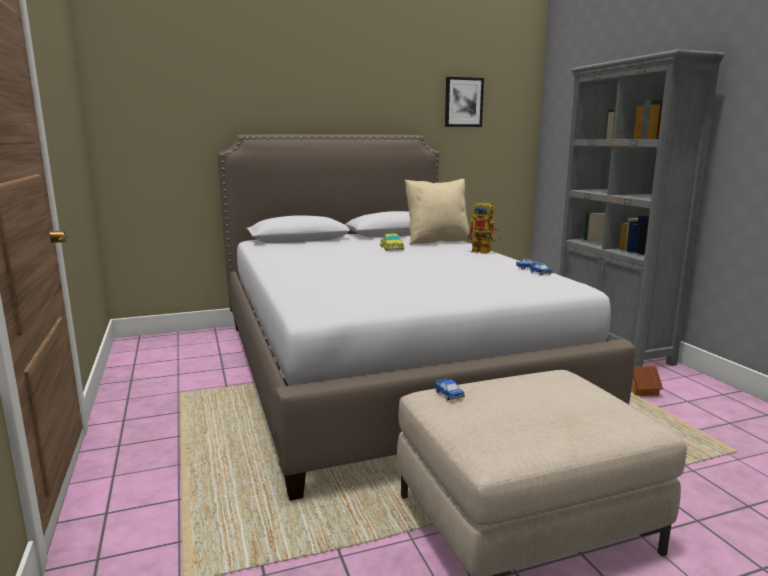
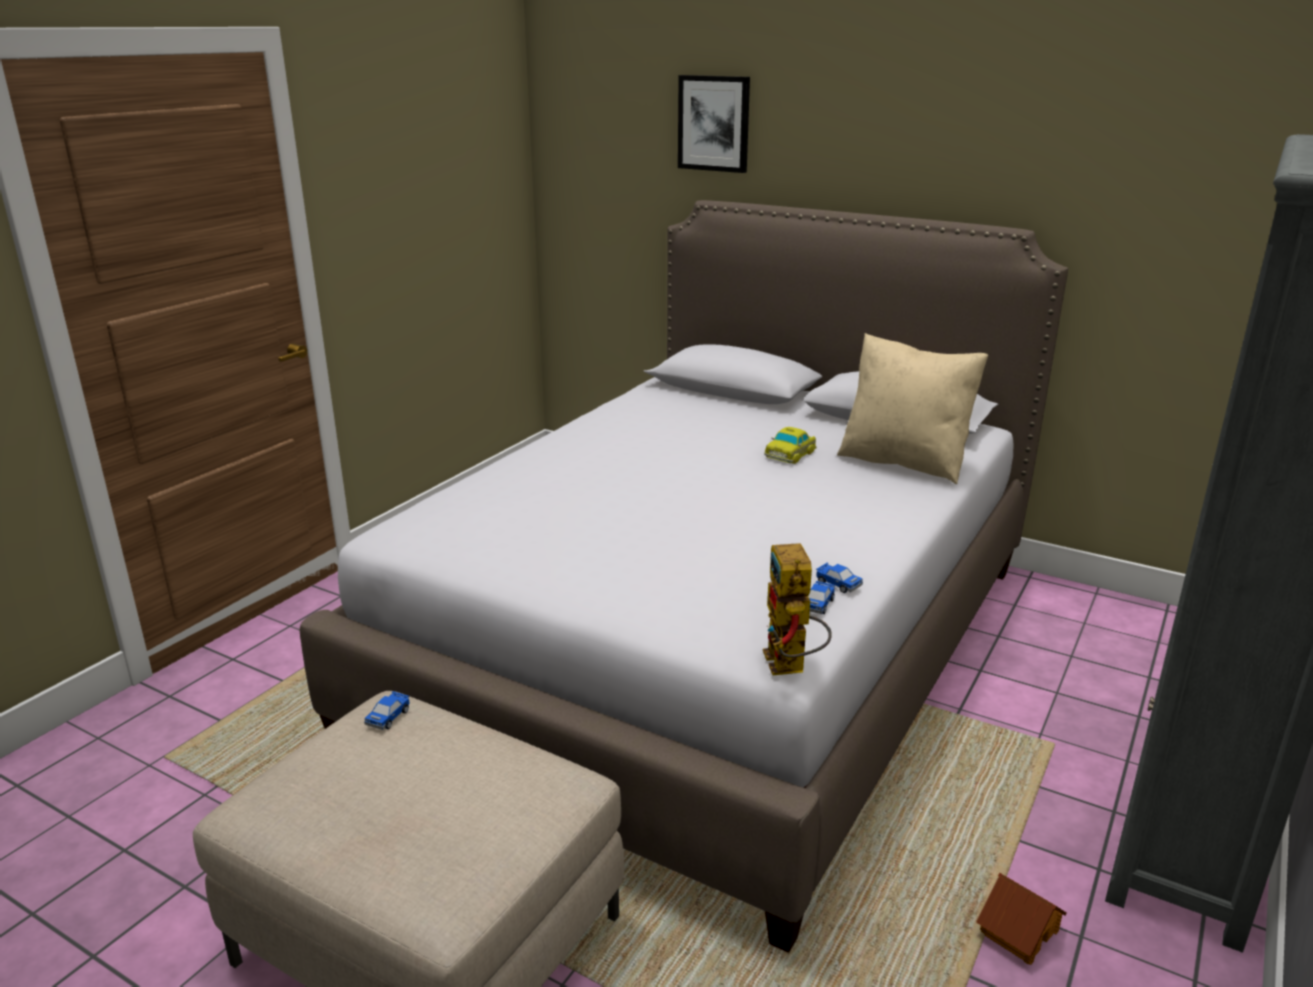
camera: 50 degrees right, 10 degrees up
(463, 102) = (1166, 162): picture -> picture (714, 123)
(485, 252) = (899, 519): toy robot -> toy robot (791, 668)

